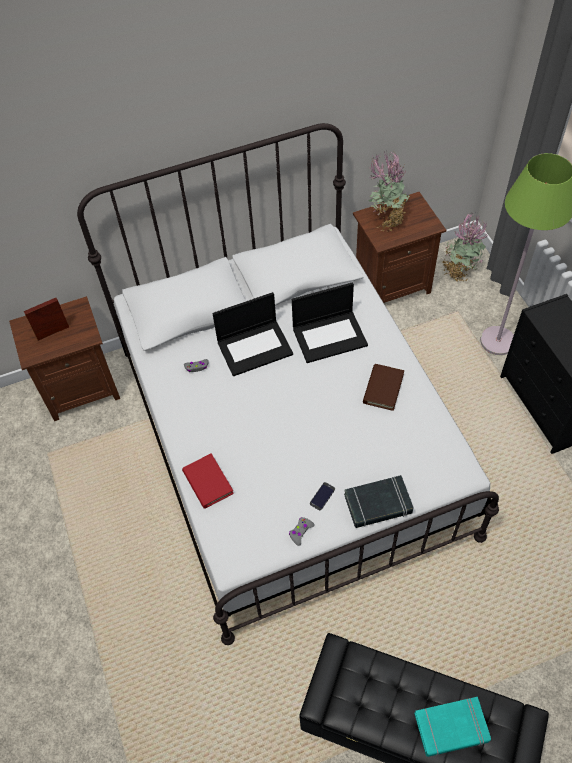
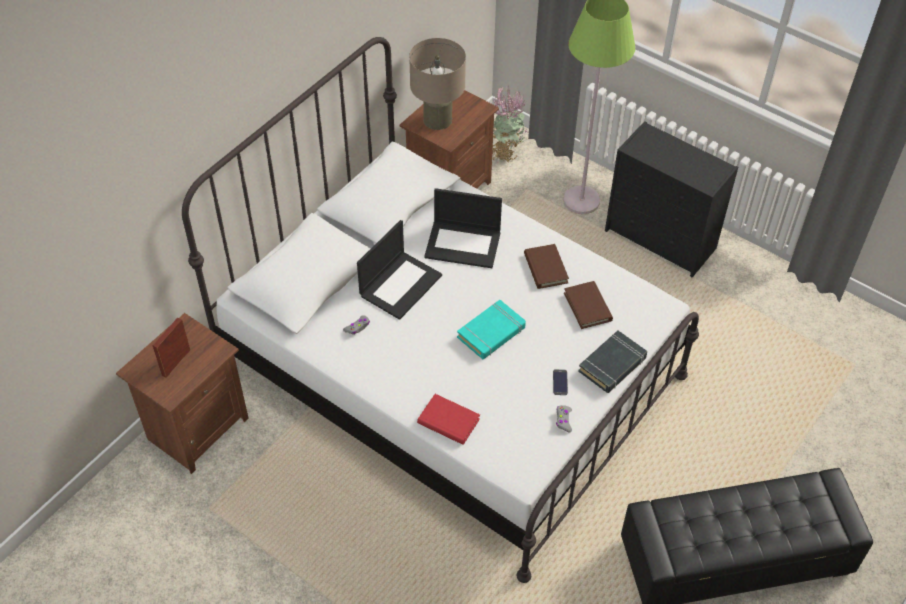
camera: 35 degrees left, 5 degrees down
(330, 336) = (464, 244): laptop -> laptop turned 60 degrees clockwise
(386, 220) = (437, 119): potted plant -> beige table lamp
(395, 440) = (587, 307): none -> brown book
(451, 728) = (778, 519): turquoise book -> turquoise book (491, 333)

